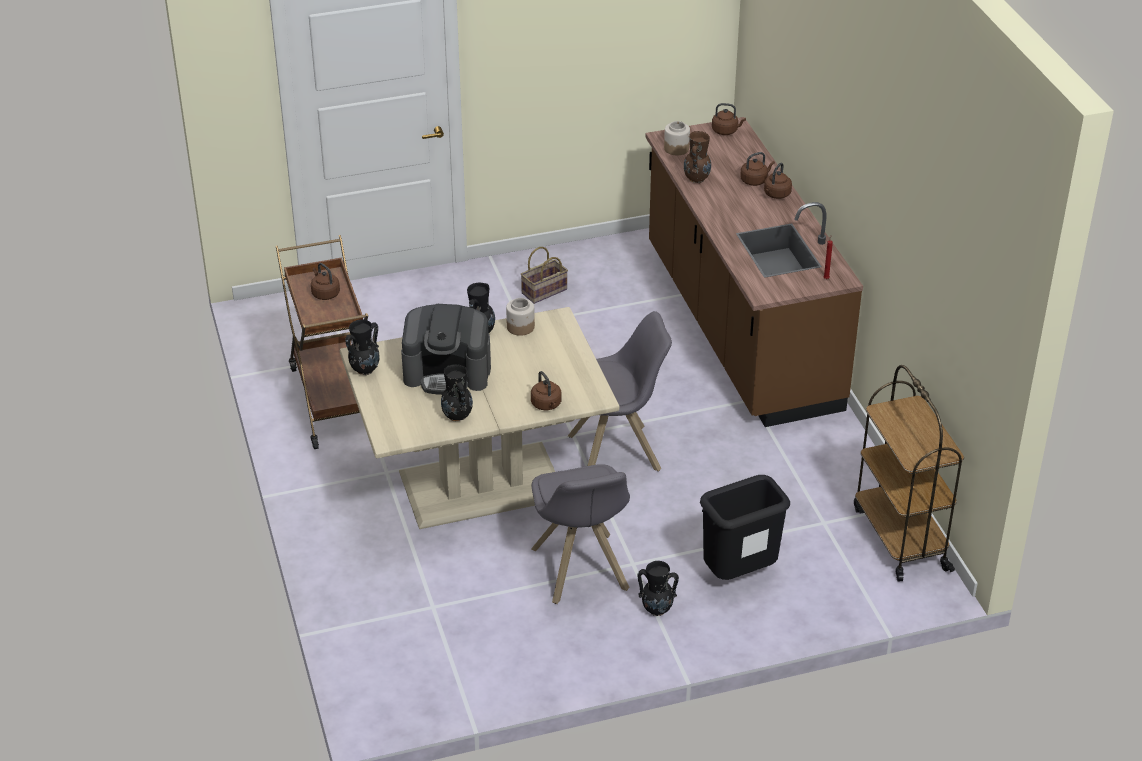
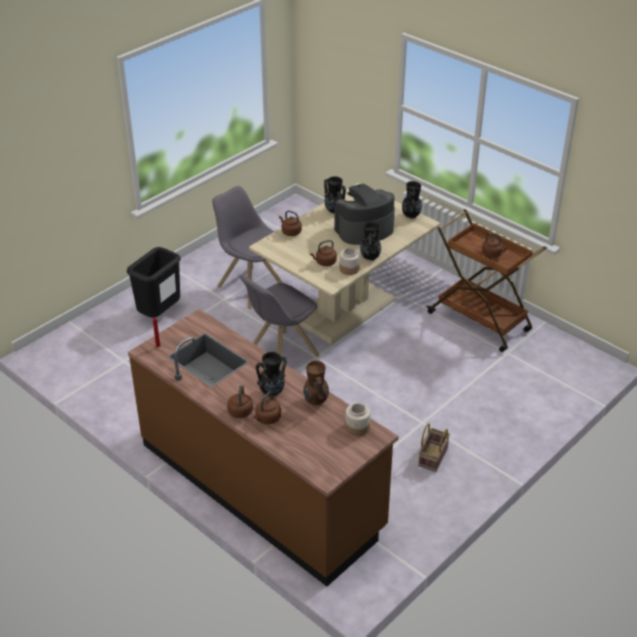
camera: 150 degrees right, 0 degrees up
(656, 609) = (195, 283): black vase -> black vase (272, 392)
(726, 131) = (330, 467): brown kettle -> brown kettle (324, 262)
(900, 537) = (71, 369): brown cart -> none

